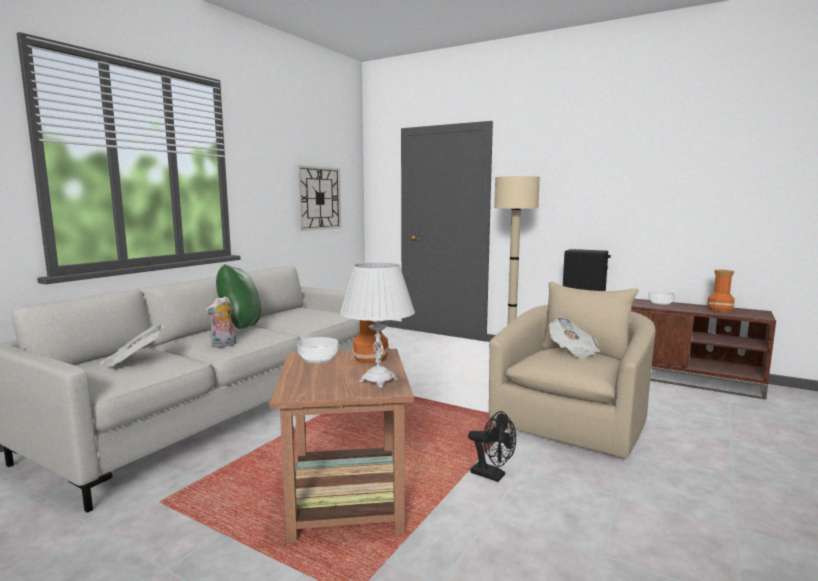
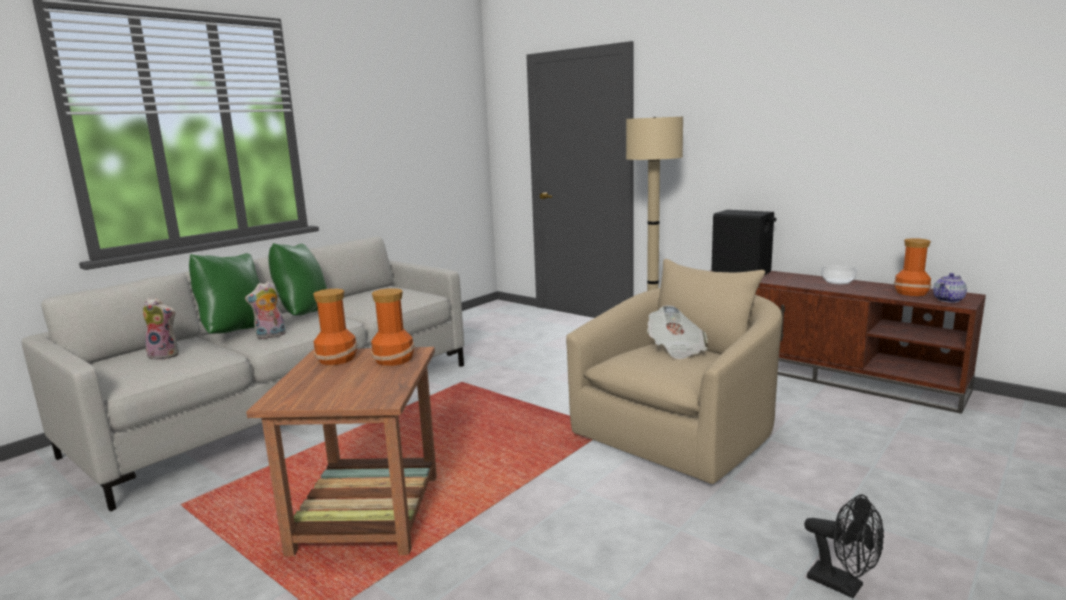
camera: 10 degrees right, 5 degrees up
(132, 361) = (166, 355): newspaper -> plush toy
(186, 342) = (235, 331): none -> green pillow
(318, 359) = (338, 358): bowl -> vase
(319, 198) = (423, 150): wall clock -> none
(378, 380) = (378, 388): white table lamp -> none
(493, 475) = (543, 496): black fan -> black fan (843, 585)
(751, 314) = (949, 300): none -> teapot

